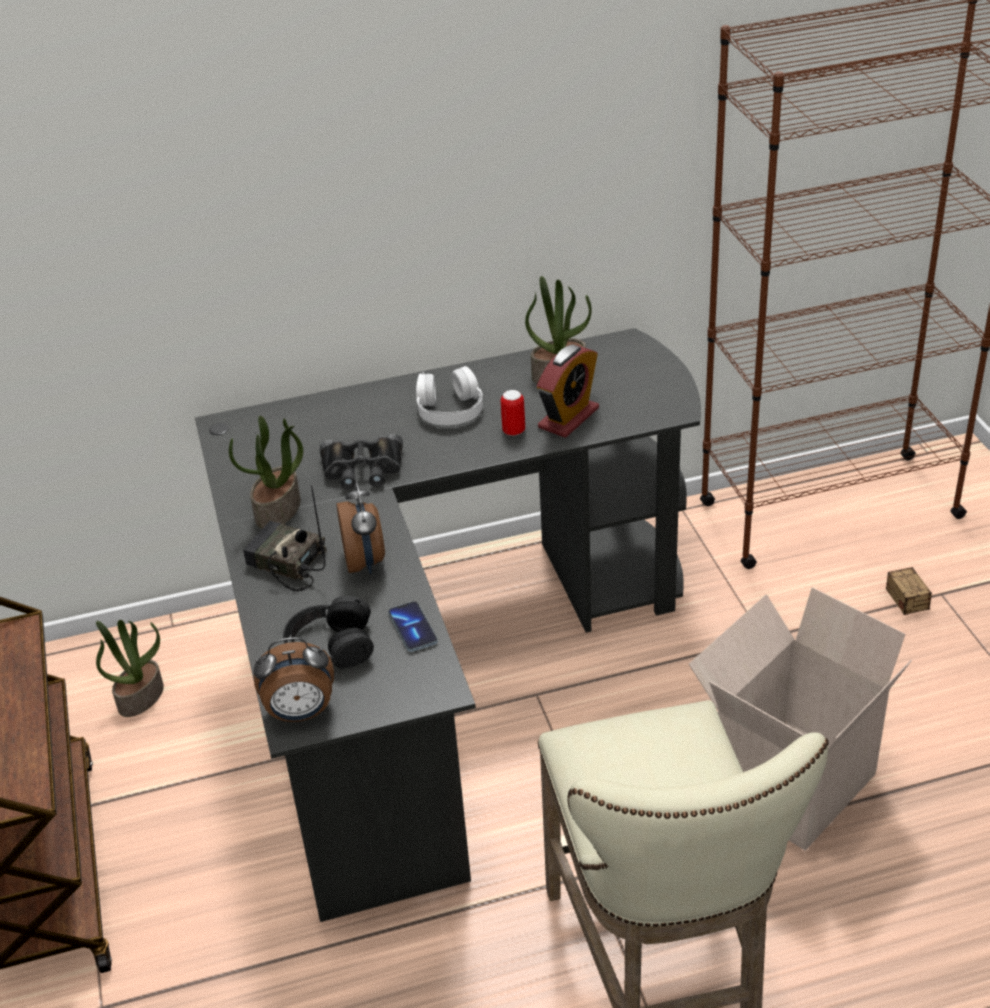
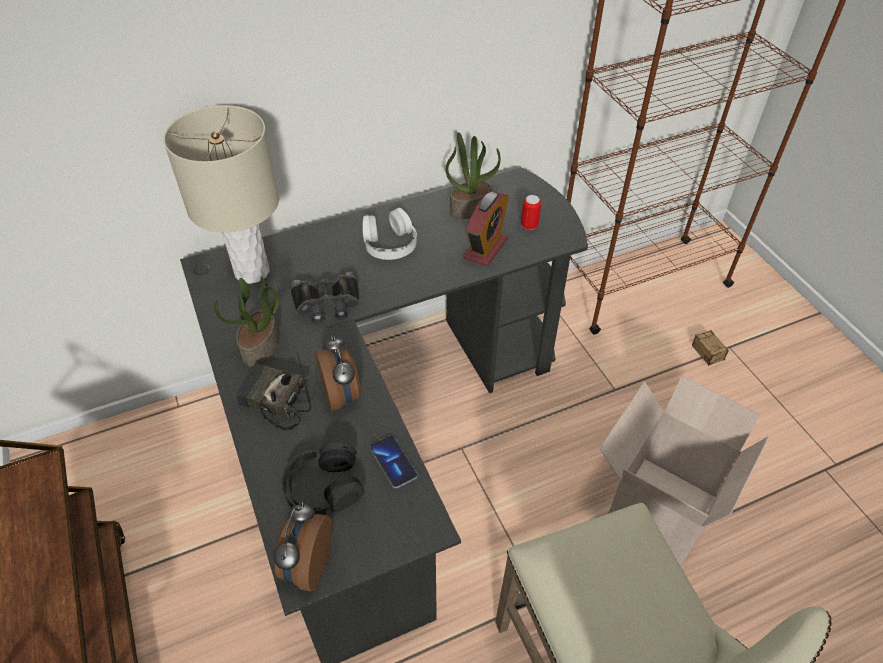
camera: 10 degrees left, 10 degrees up
(140, 697) = (158, 471): potted plant -> none
(279, 433) = (252, 271): none -> beige table lamp
(300, 713) = (307, 565): alarm clock -> alarm clock turned 120 degrees clockwise
(514, 431) = (444, 262): can -> can (529, 225)

